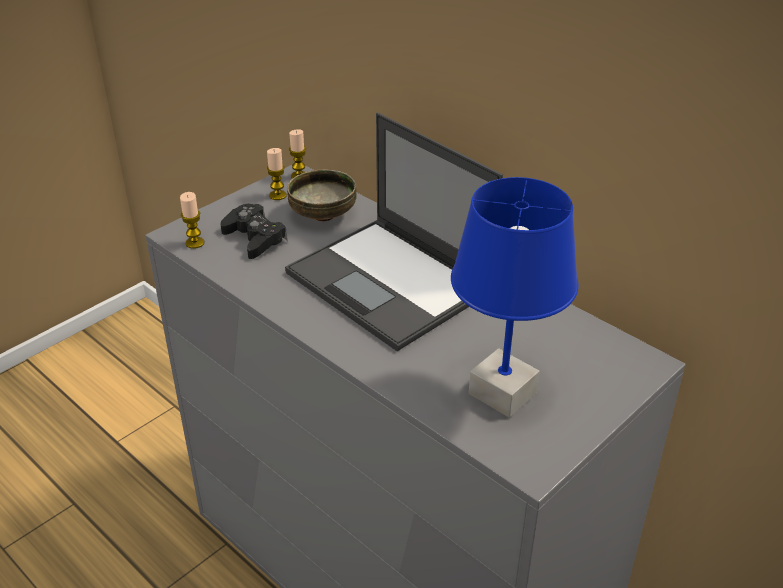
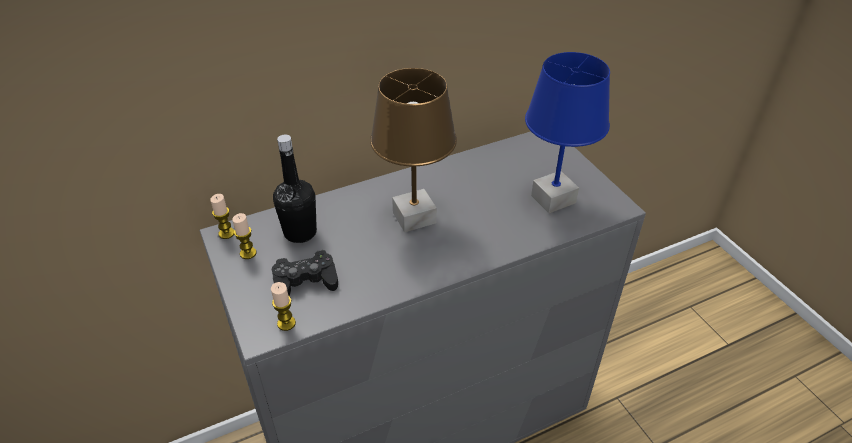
camera: 70 degrees left, 5 degrees up
(323, 215) = (300, 232): bowl -> black bottle
(391, 283) = (414, 217): laptop -> brown table lamp

